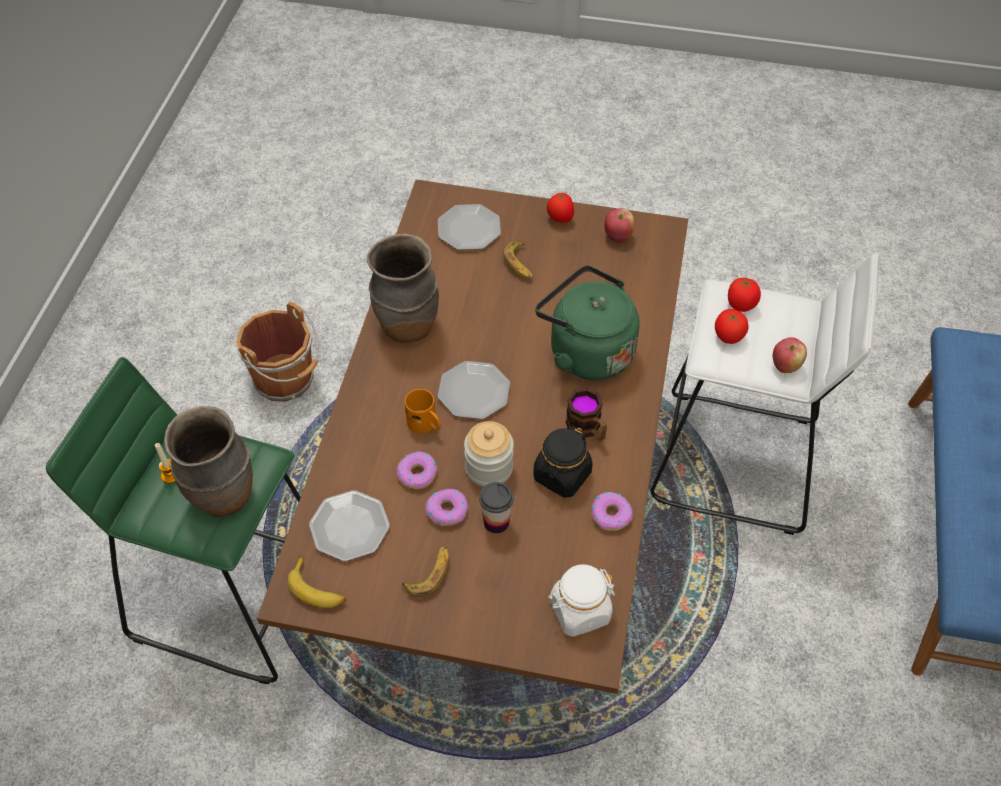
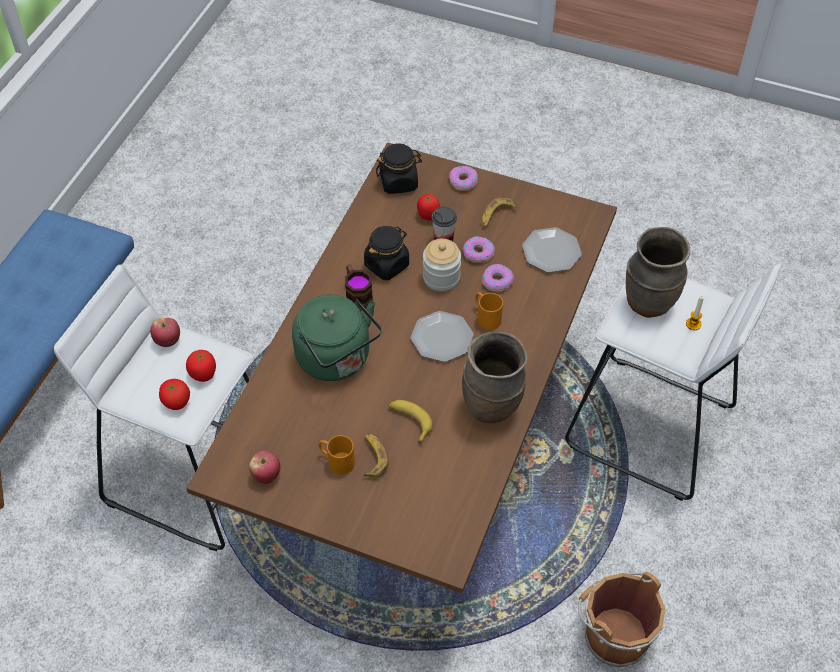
camera: 170 degrees left, 0 degrees up
(233, 594) = (650, 428): green stool -> white stool
(317, 589) = (575, 217): banana -> banana (409, 421)
(468, 229) = (416, 508): plate -> none
(555, 257) = (336, 461): none -> orange mug
(560, 219) = (318, 506): tomato -> tomato (428, 216)
(579, 611) = (399, 182): white jar -> black jar
(611, 514) = (359, 234): donut -> donut (463, 181)

